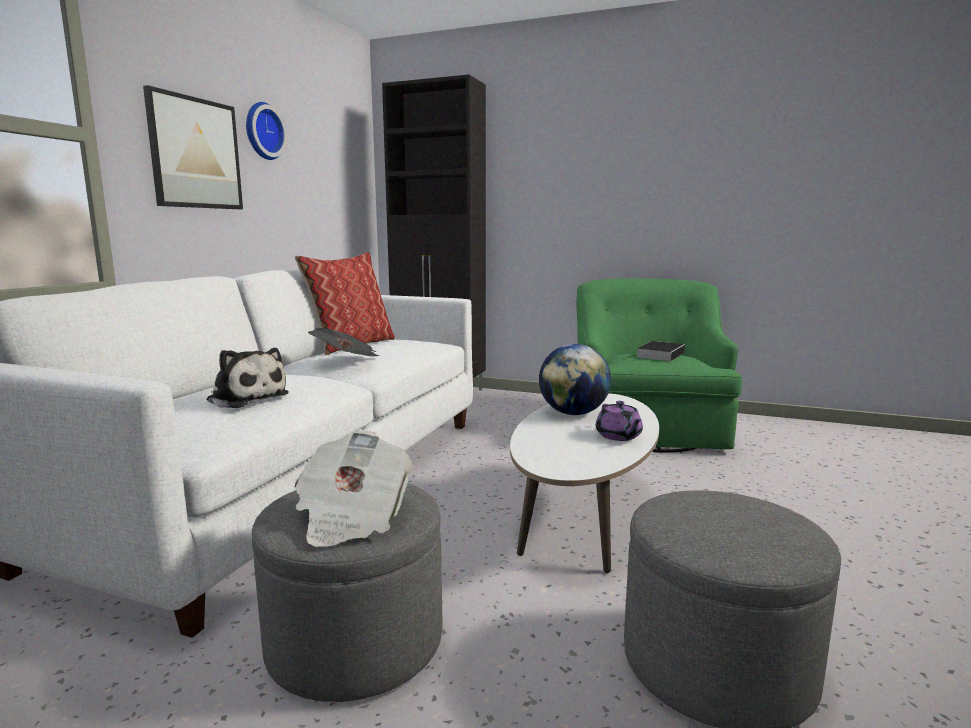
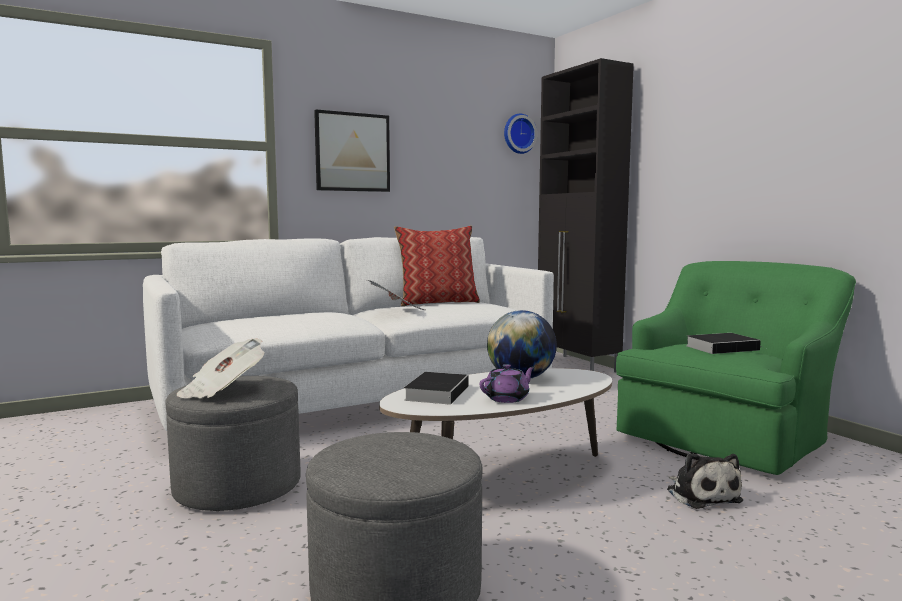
camera: 40 degrees right, 5 degrees down
(246, 398) = (282, 320): plush toy -> plush toy (701, 495)
(262, 131) = (417, 131): wall clock -> wall clock (518, 134)
(552, 446) = (437, 392): none -> book
(618, 436) = (507, 398): purple teapot -> purple teapot turned 150 degrees counterclockwise

